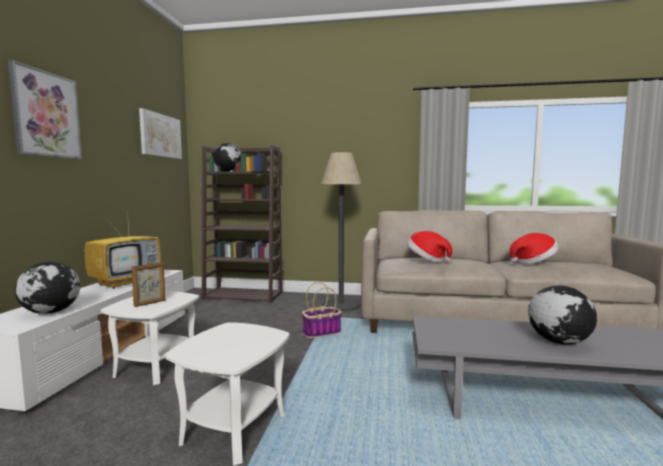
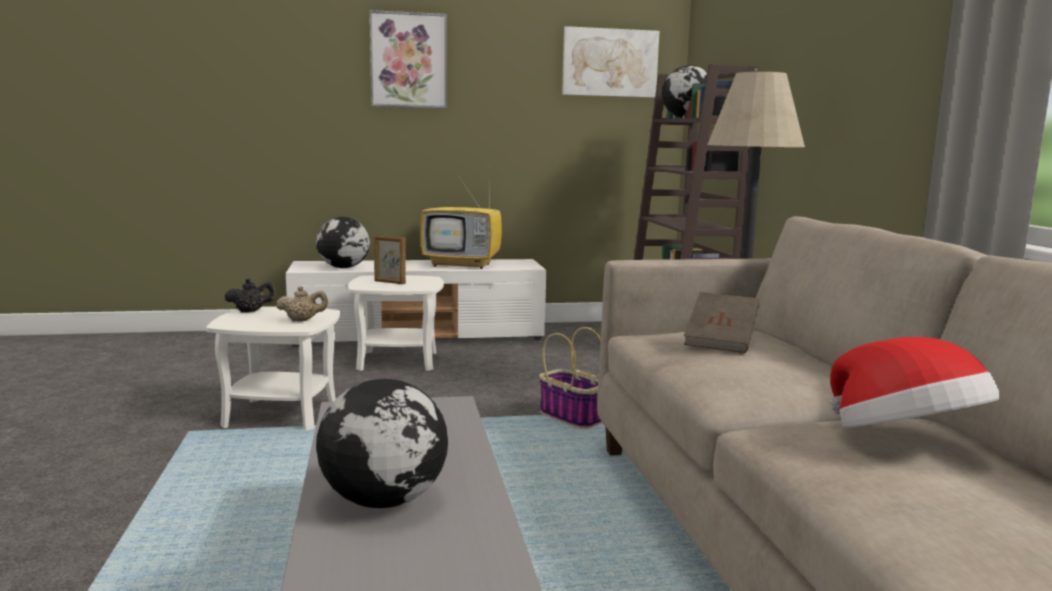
camera: 70 degrees right, 5 degrees up
(193, 351) = (251, 311): none -> black teapot
(253, 333) = (302, 320): none -> beige teapot
(427, 260) = (721, 341): hat -> brown book

